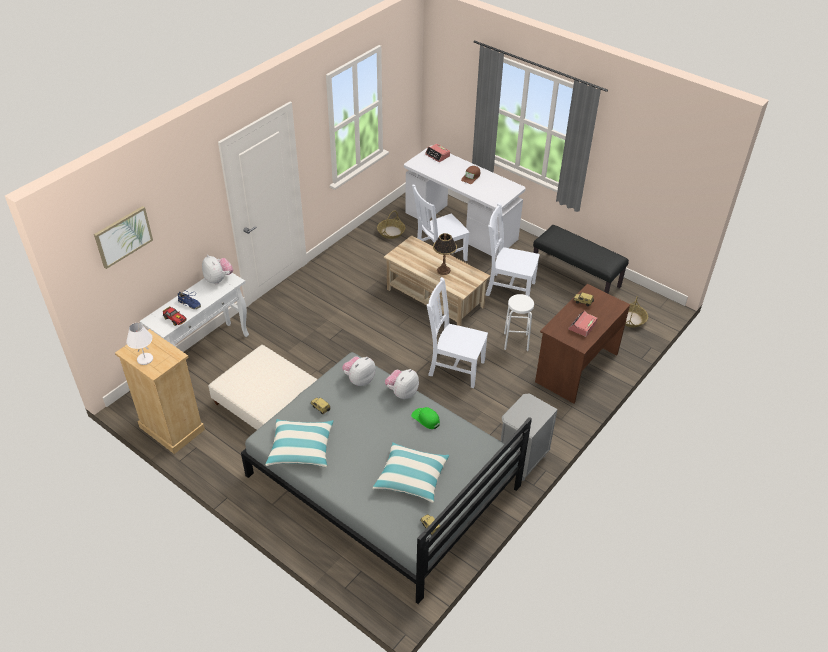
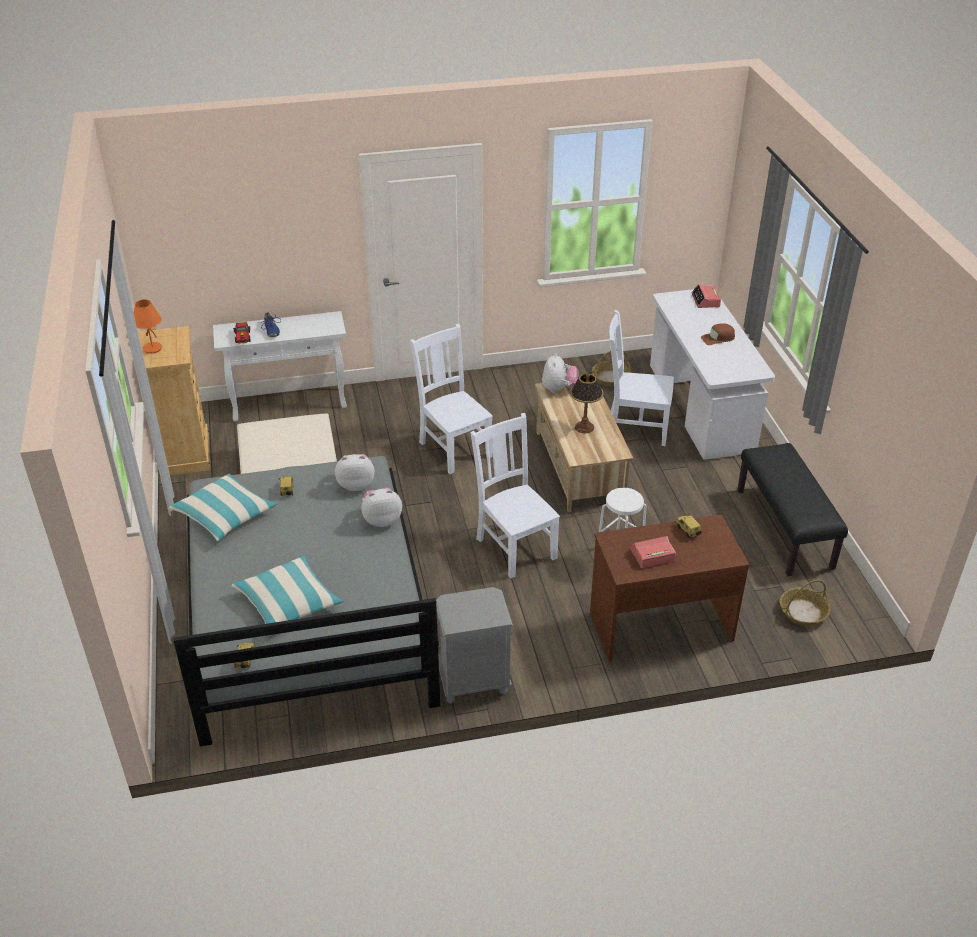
camera: 40 degrees right, 5 degrees down
(123, 236) = (205, 215): picture -> none
(145, 359) = (152, 349): white table lamp -> orange table lamp
(218, 279) = (323, 321): plush toy -> plush toy (559, 389)
(426, 419) = (373, 557): green cap -> none
(508, 288) = (680, 498): white chair -> white chair (454, 448)

